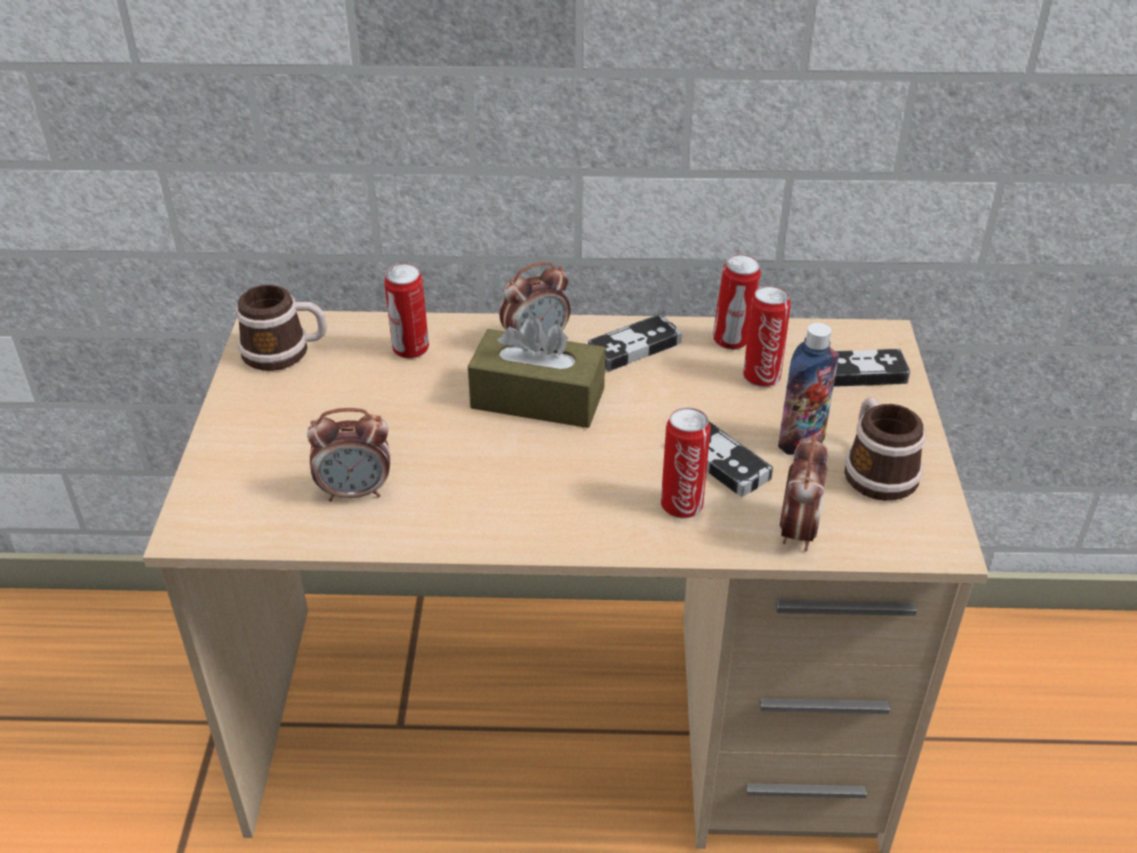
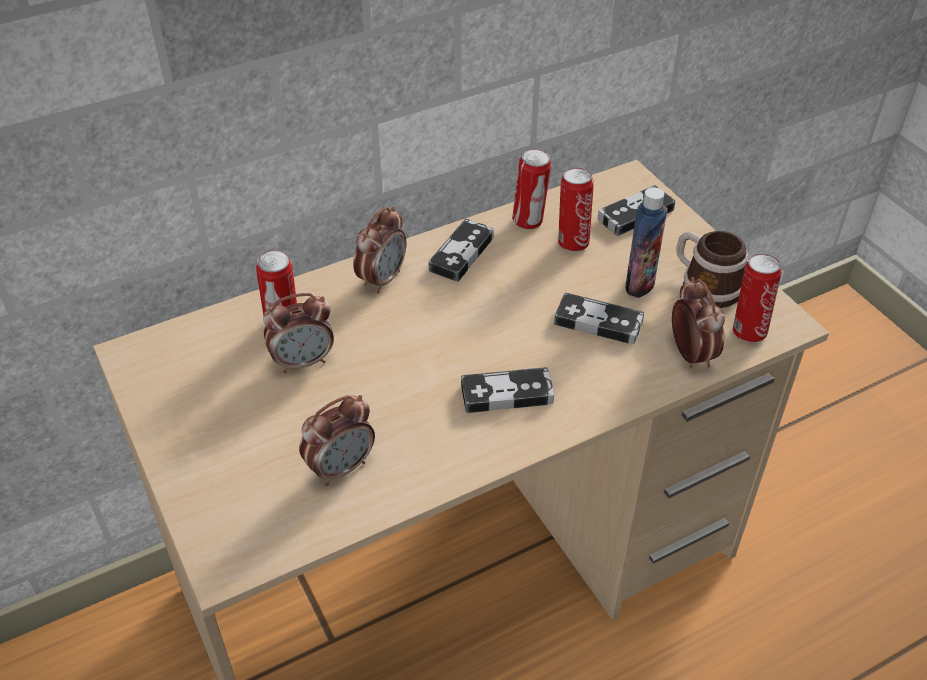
camera: 30 degrees left, 5 degrees up
(285, 352) = (172, 369): mug -> none
(401, 388) = (303, 361): none -> alarm clock
(537, 398) = (422, 326): brown tissue box -> none
(566, 491) = (507, 394): none -> game controller
(681, 504) = (597, 368): can -> can (748, 331)

